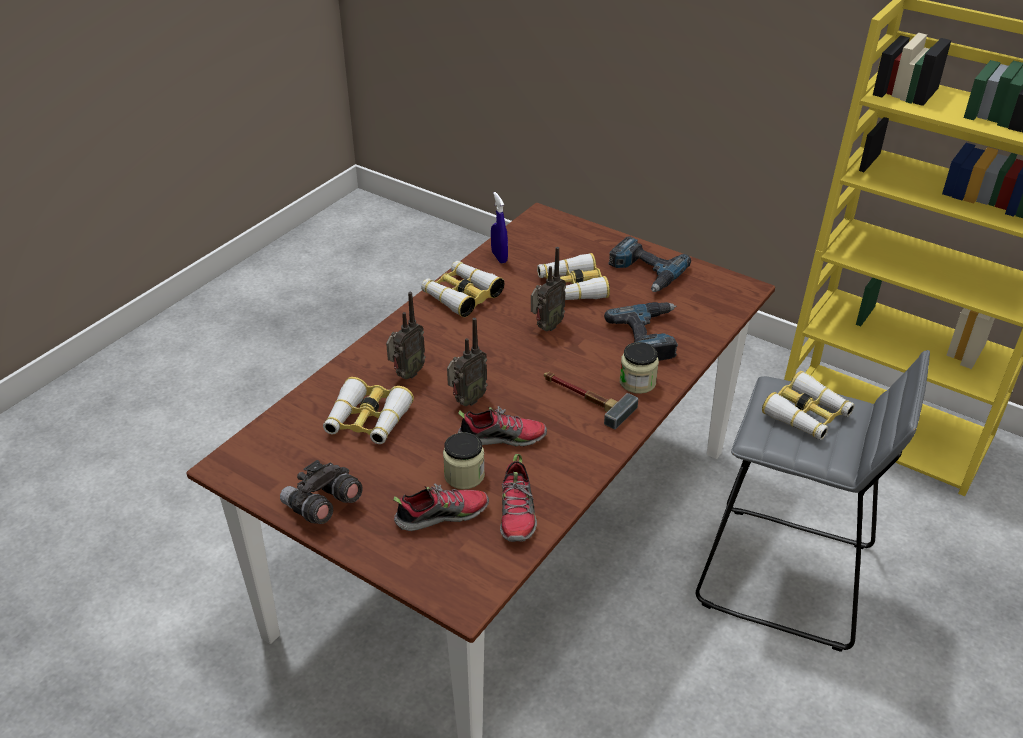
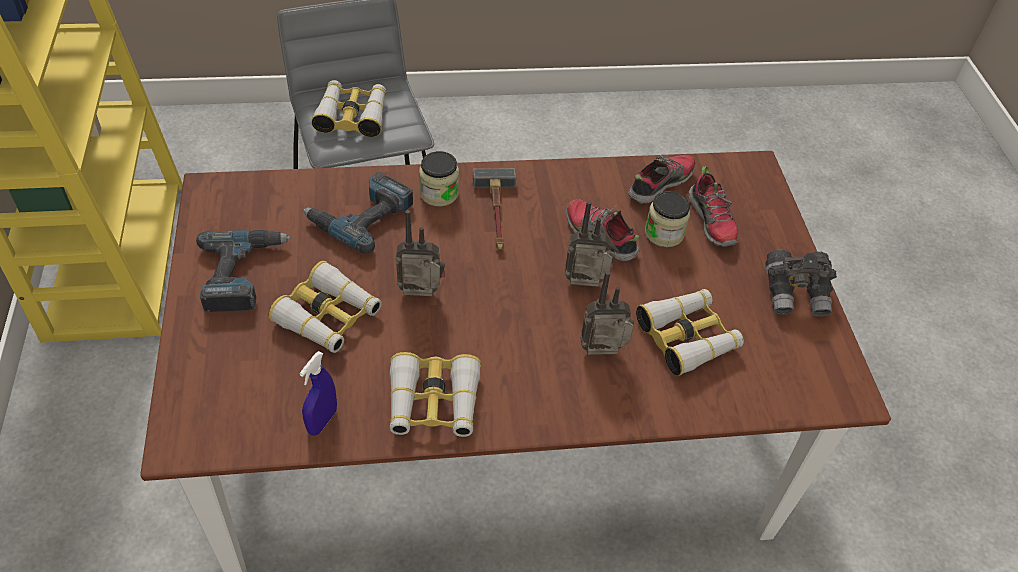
camera: 135 degrees left, 10 degrees up
(442, 515) = (712, 221): shoe -> shoe turned 135 degrees counterclockwise

